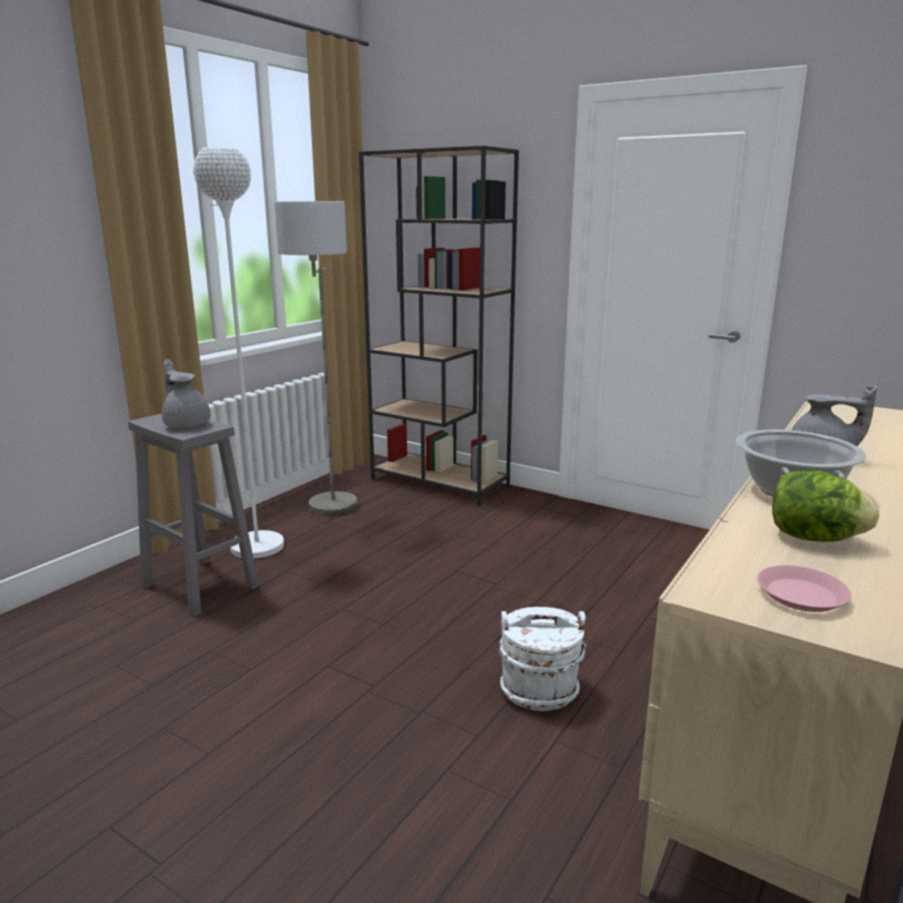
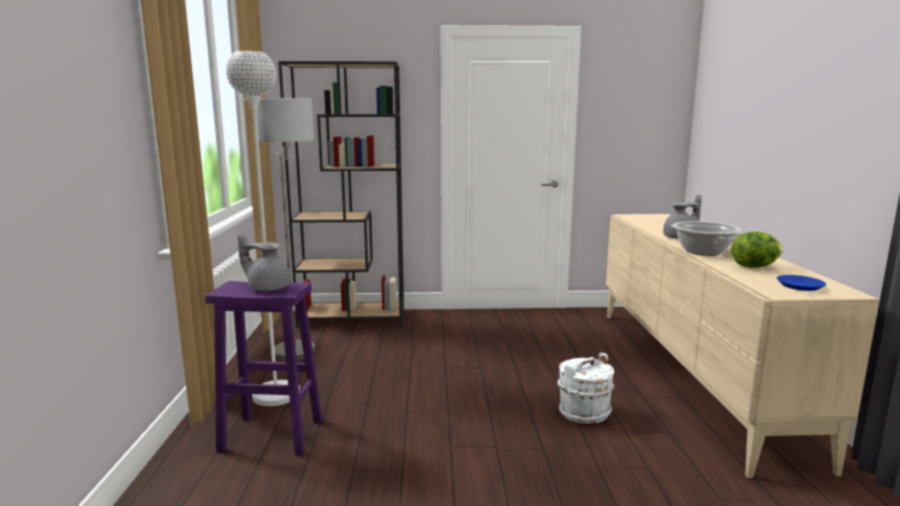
camera: 35 degrees left, 5 degrees down
(201, 586) = (273, 434): grey stool -> purple stool
(801, 595) = (800, 286): pink plate -> blue plate

